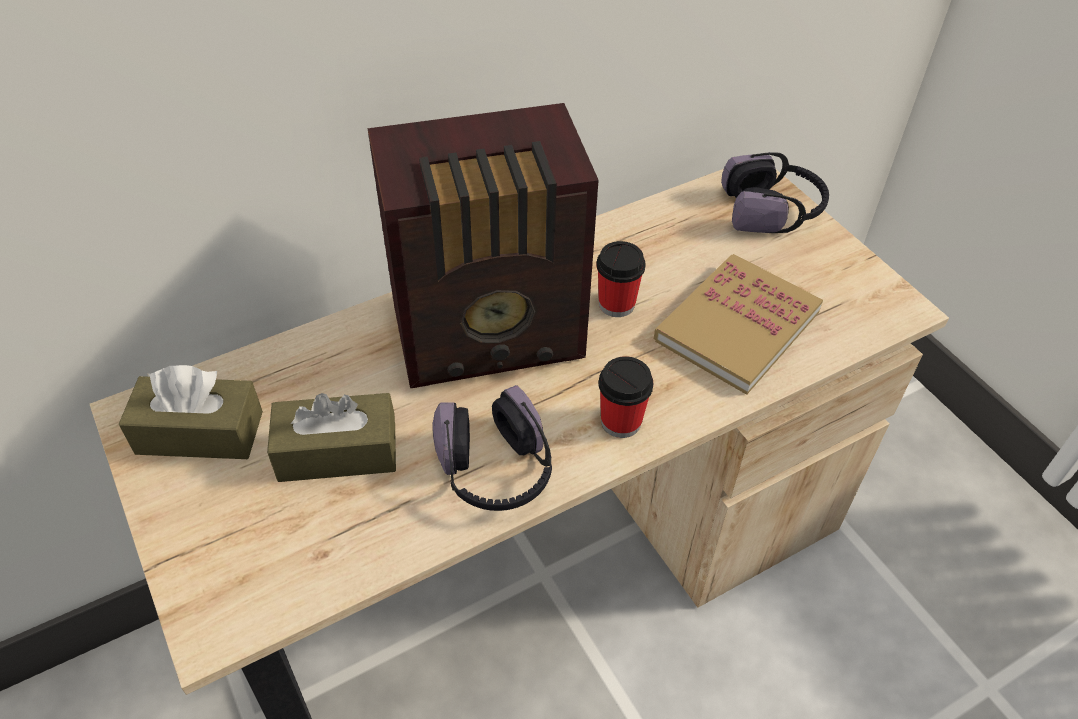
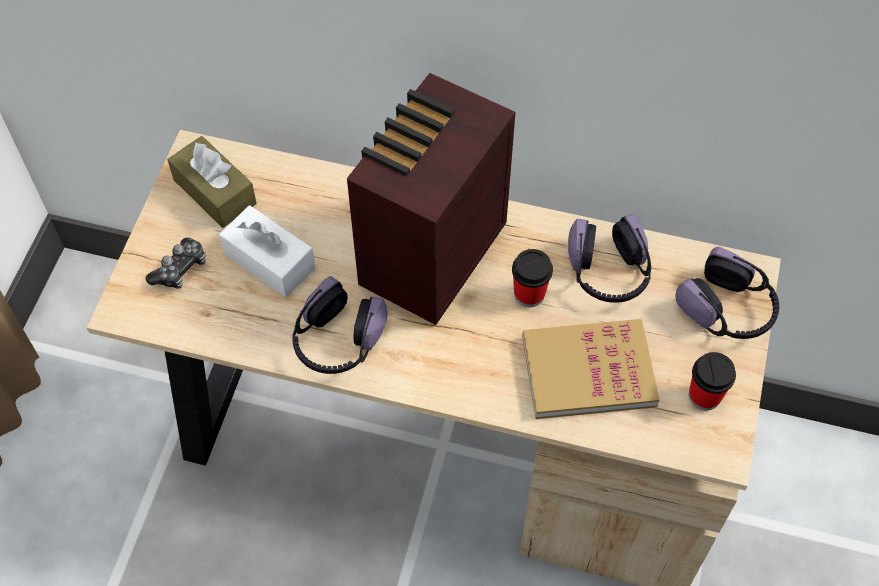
camera: 45 degrees right, 10 degrees up
(240, 534) = (180, 269): none -> game controller
(337, 452) = (270, 261): brown tissue box -> white tissue box
(493, 336) = (428, 255): radio -> radio turned 90 degrees clockwise
(621, 421) = (439, 371): cup -> cup (704, 396)
(656, 245) = (608, 272): none -> headphones

